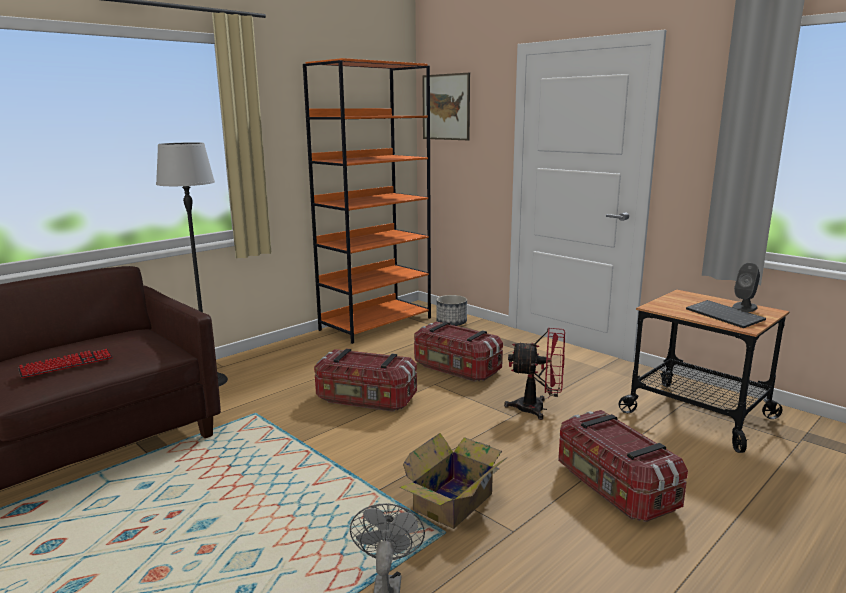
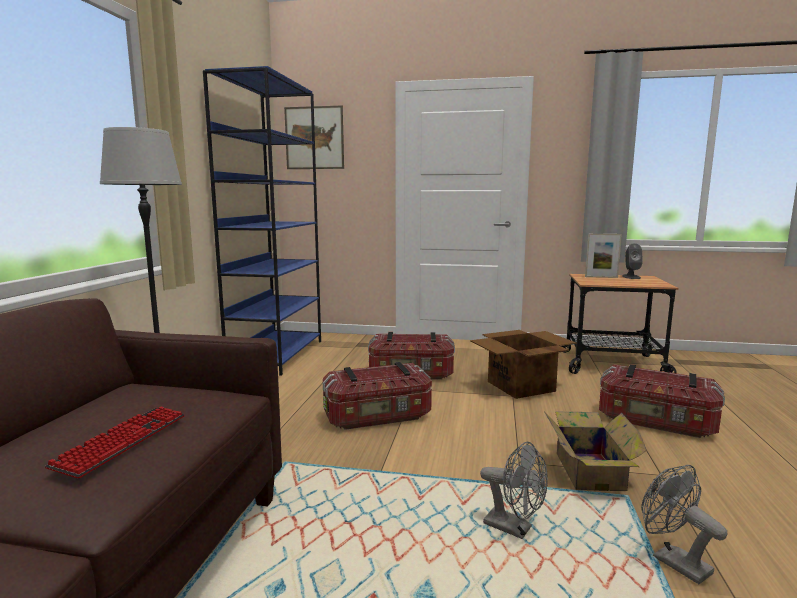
camera: 35 degrees left, 5 degrees down
(319, 515) = (514, 528): none -> grey fan
(376, 323) = (277, 355): orange bookcase -> blue bookcase
(451, 323) = (346, 342): planter -> none
(538, 409) = (520, 386): red fan -> cardboard box
(700, 301) = (601, 277): none -> picture frame
(726, 316) = (636, 282): keyboard -> none

